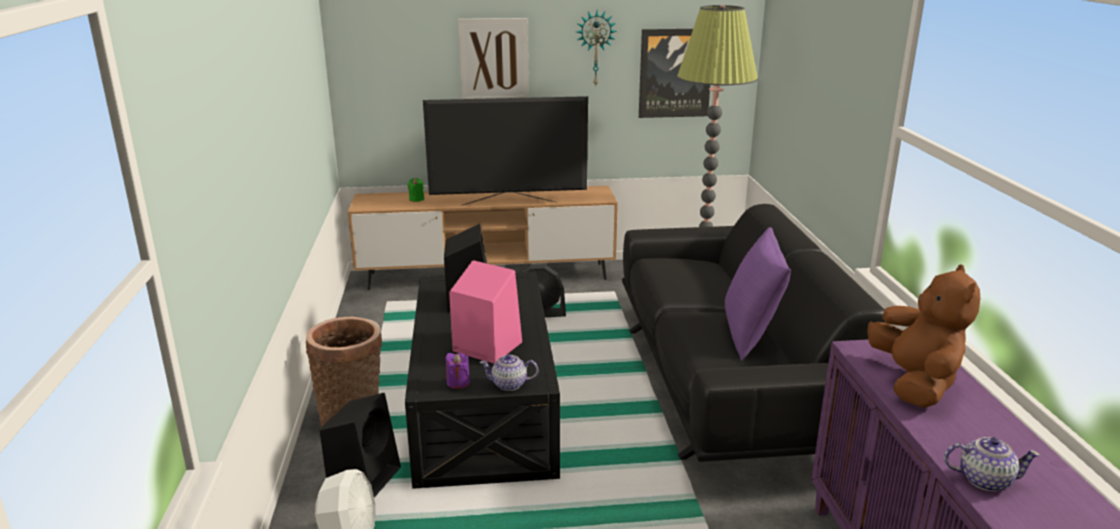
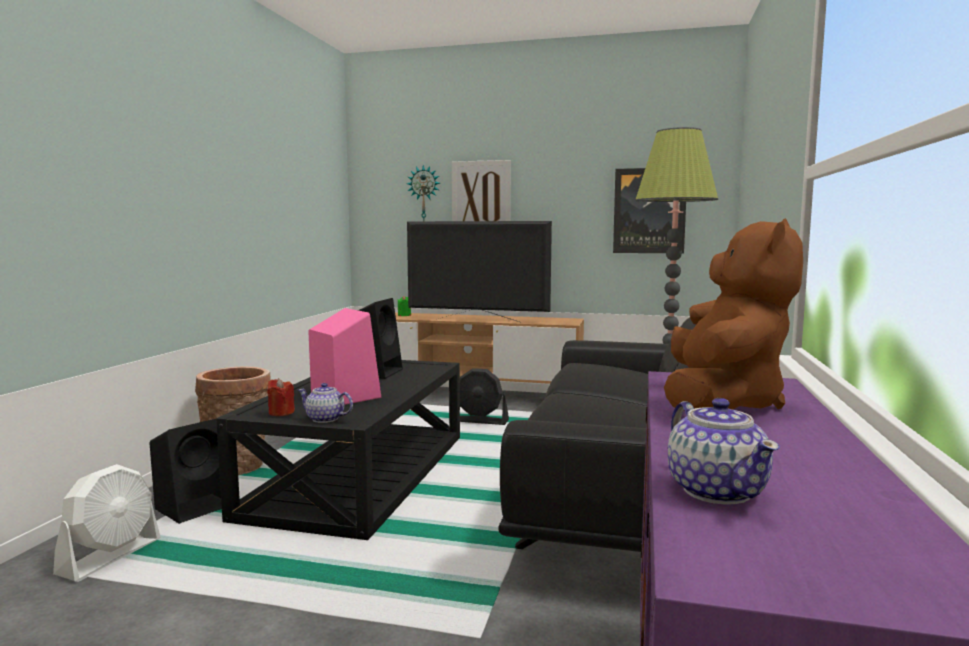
camera: 20 degrees right, 15 degrees down
(458, 383) = (281, 412): purple candle -> red candle
(595, 48) = (572, 187): wall clock -> wall clock (424, 198)
(751, 335) = (626, 414): purple pillow -> none
(984, 480) = (716, 490): teapot -> teapot turned 45 degrees clockwise

